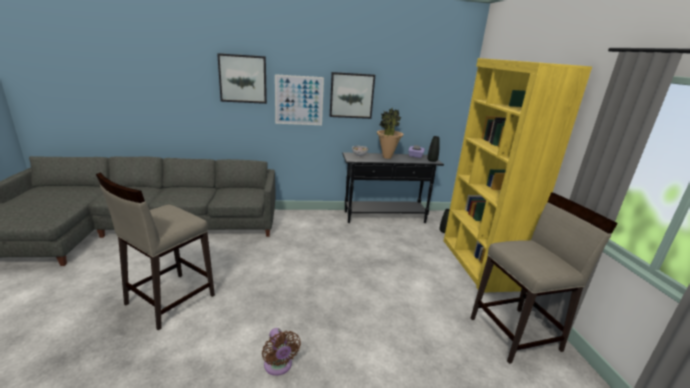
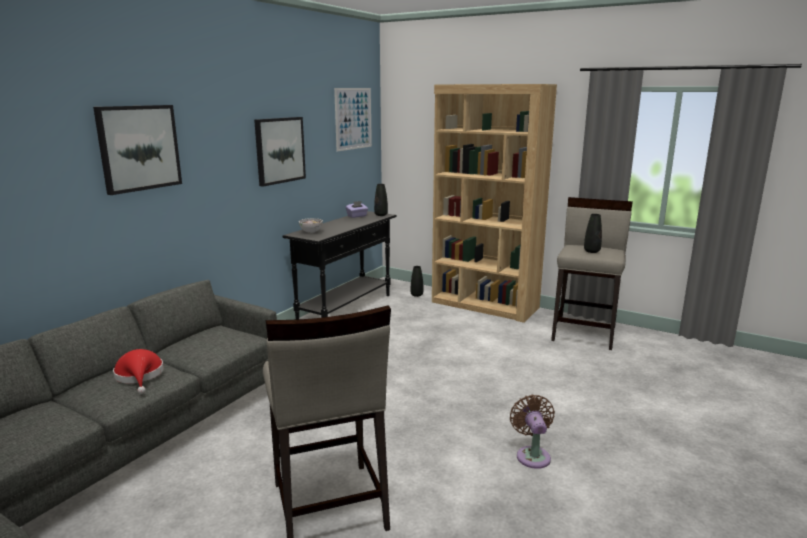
camera: 50 degrees left, 5 degrees down
(187, 193) = (140, 376): none -> red hat
(279, 366) = (532, 455): brown fan -> brown fan turned 105 degrees counterclockwise
(299, 100) = (221, 170): picture -> picture (353, 118)
(387, 157) = (339, 225): potted plant -> none
(477, 263) = (484, 305): yellow bookcase -> brown bookcase
(530, 255) = (591, 251): none -> black vase

